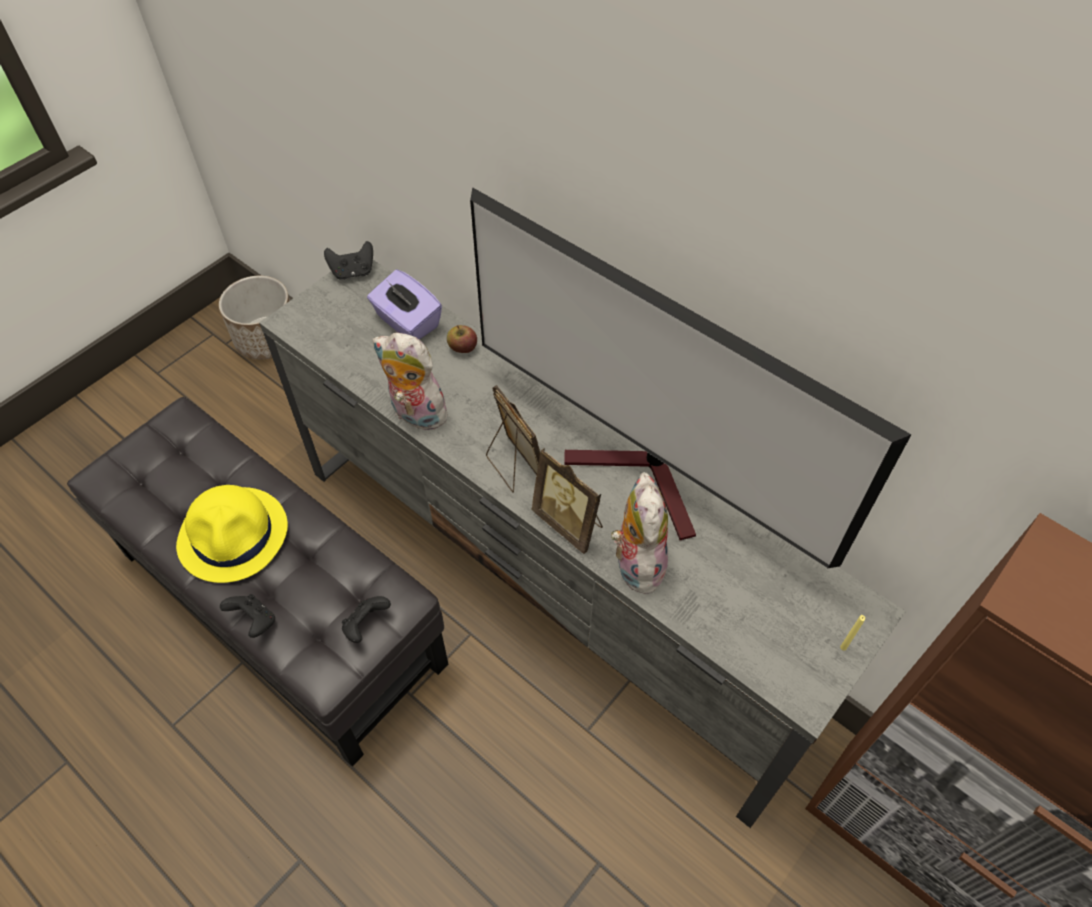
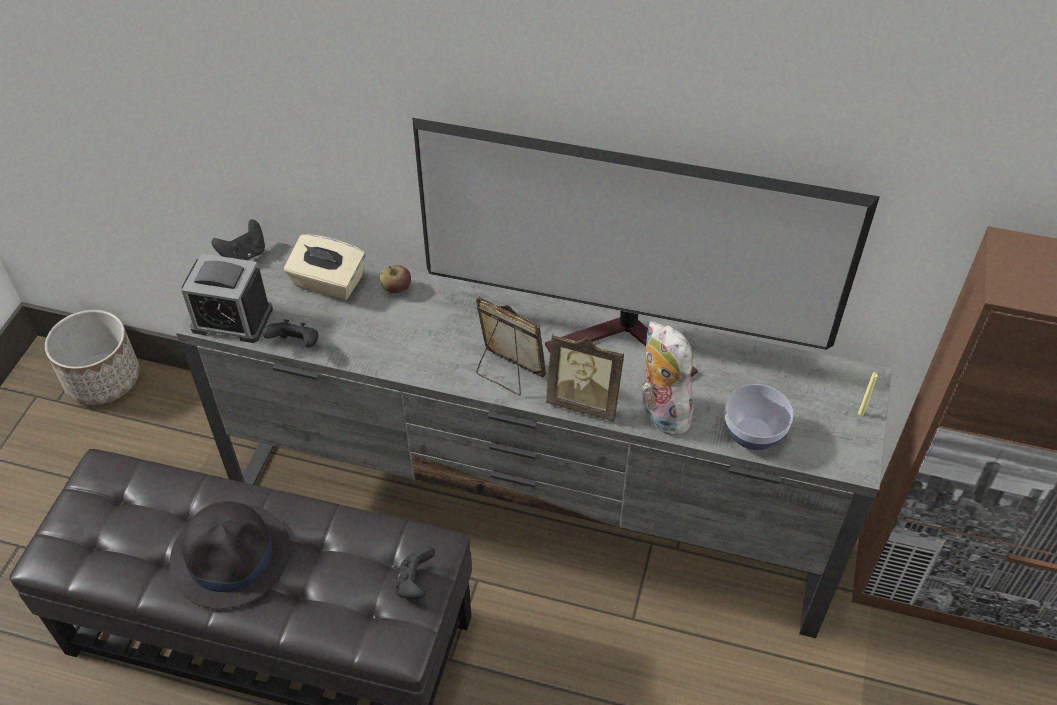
camera: 25 degrees left, 5 degrees down
(234, 535) = (231, 556): yellow hat -> black hat
(254, 621) = (302, 624): black game controller -> black game controller (296, 345)
(309, 327) = (232, 319): none -> alarm clock
(407, 322) = (328, 283): purple tissue box -> beige tissue box
(415, 414) = (387, 361): plush toy -> none
(716, 623) = (753, 434): none -> bowl

